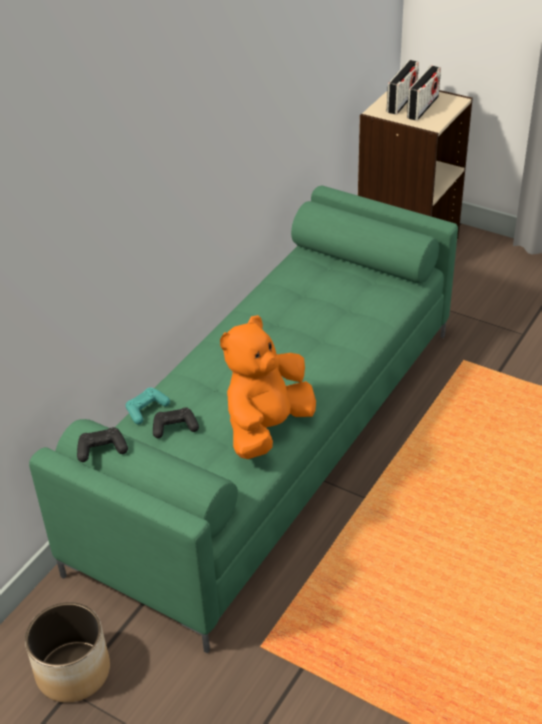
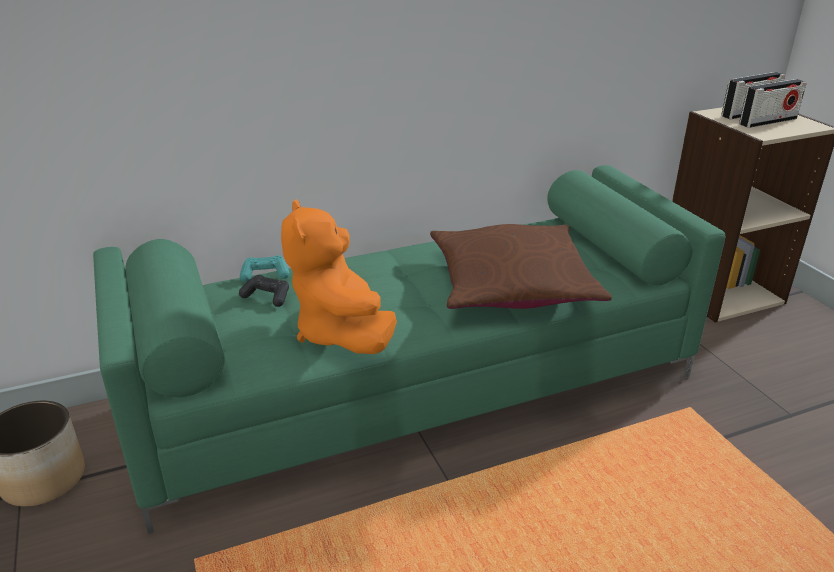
camera: 35 degrees right, 10 degrees down
(102, 449) = (144, 264): black game controller -> none
(267, 428) = (341, 333): orange plush toy -> orange plush toy turned 90 degrees counterclockwise
(334, 327) = (512, 283): none -> brown pillow

